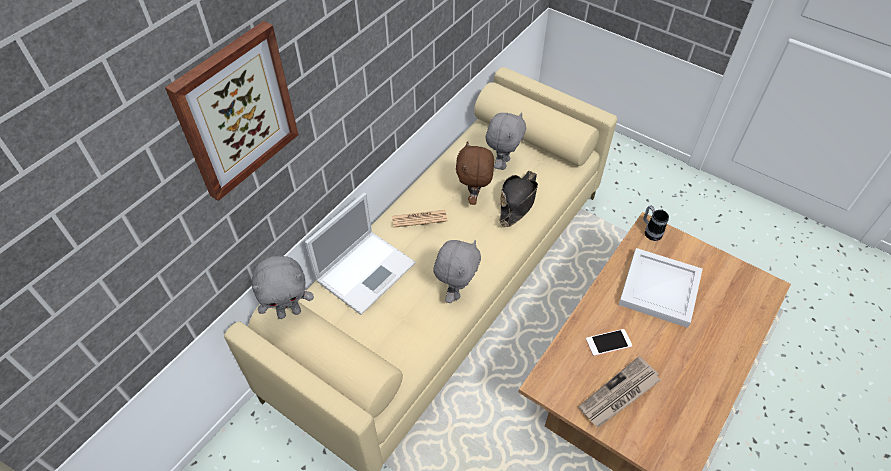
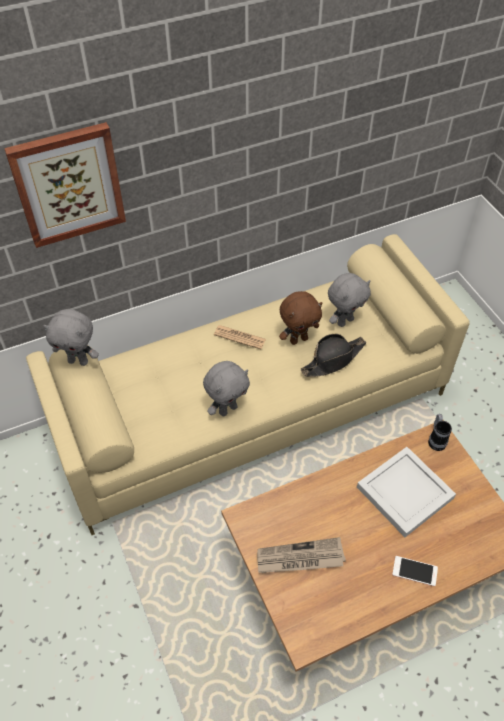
camera: 30 degrees right, 0 degrees up
(366, 270) = (169, 359): laptop -> none
(474, 197) = (298, 339): brown plush toy -> brown plush toy turned 150 degrees counterclockwise
(608, 342) = (323, 513): phone -> phone (414, 571)

